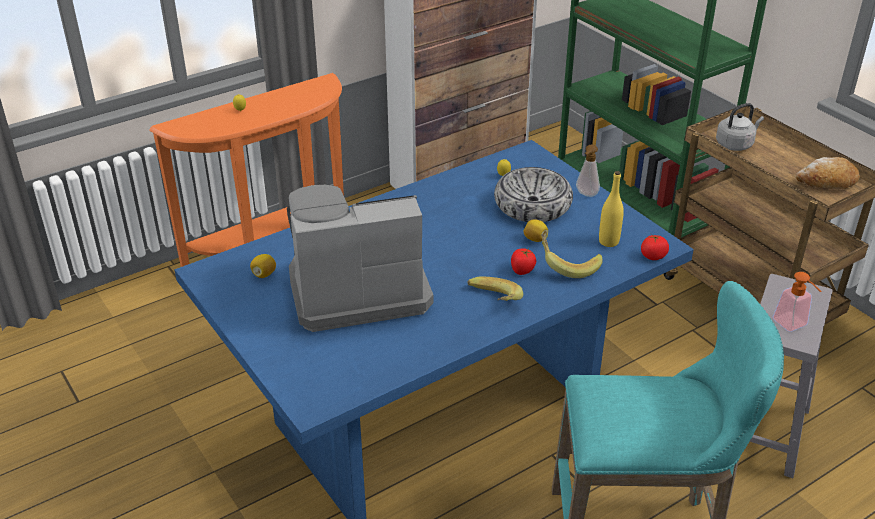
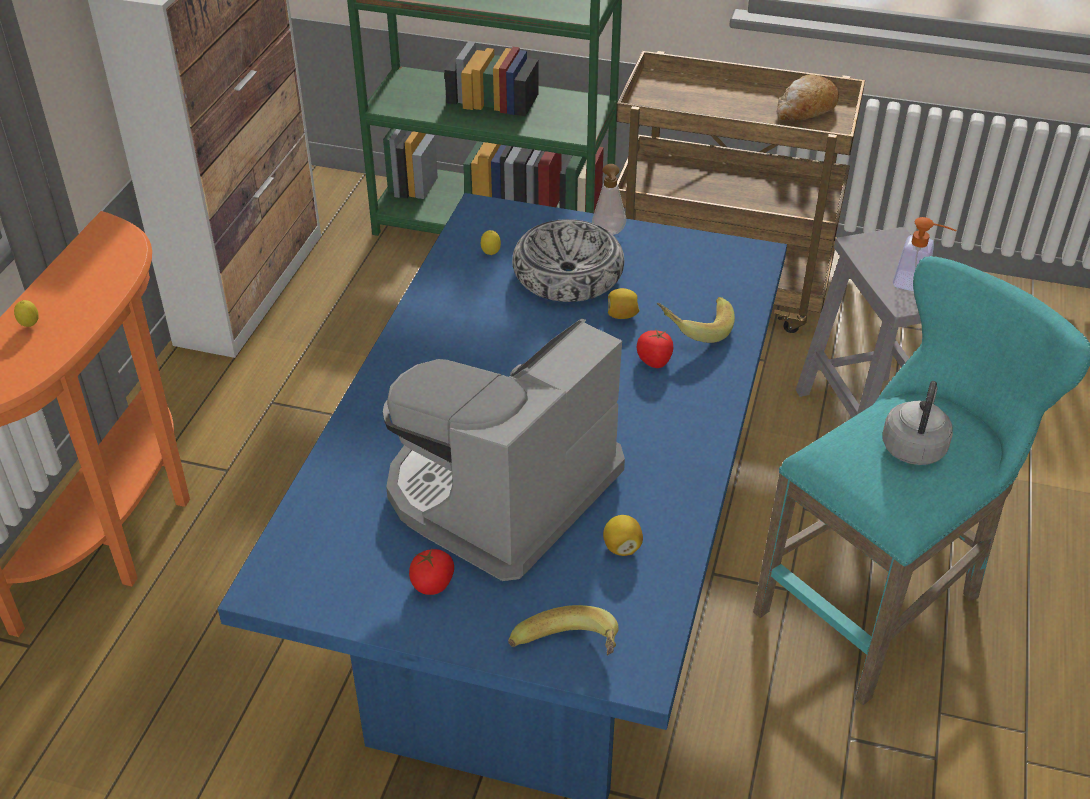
camera: 40 degrees left, 5 degrees up
(264, 274) = (357, 541): lemon -> lemon (621, 547)
(492, 303) = (673, 419): banana -> banana (568, 655)
(608, 241) = (699, 278): yellow bottle -> none
(653, 256) = (761, 272): tomato -> tomato (433, 584)
(735, 144) = (674, 104): grey kettle -> grey kettle (914, 446)

